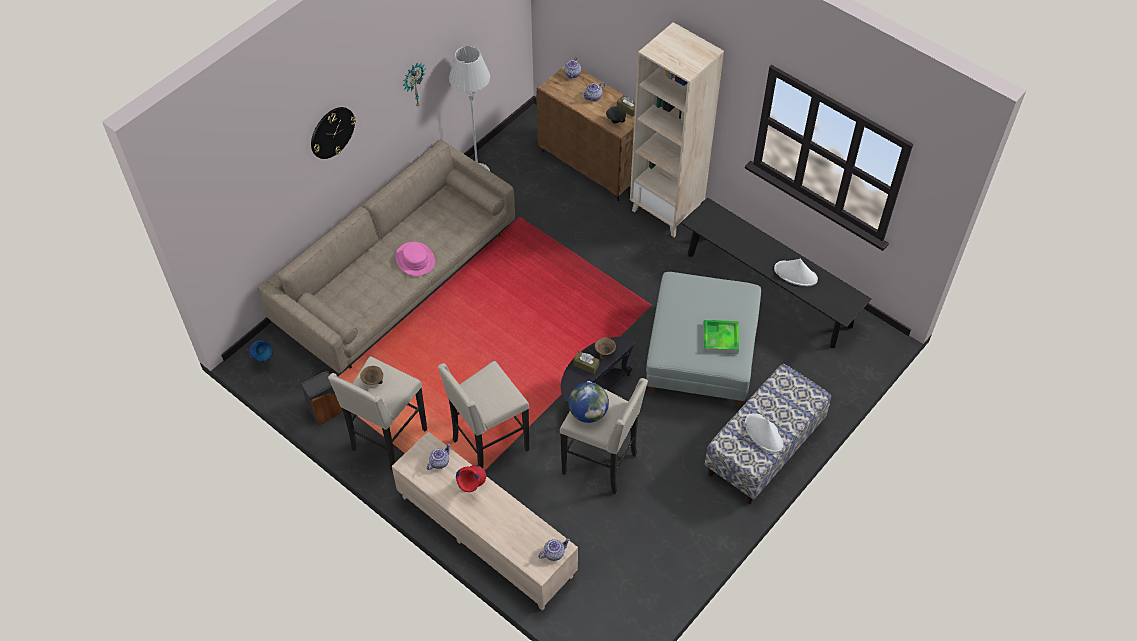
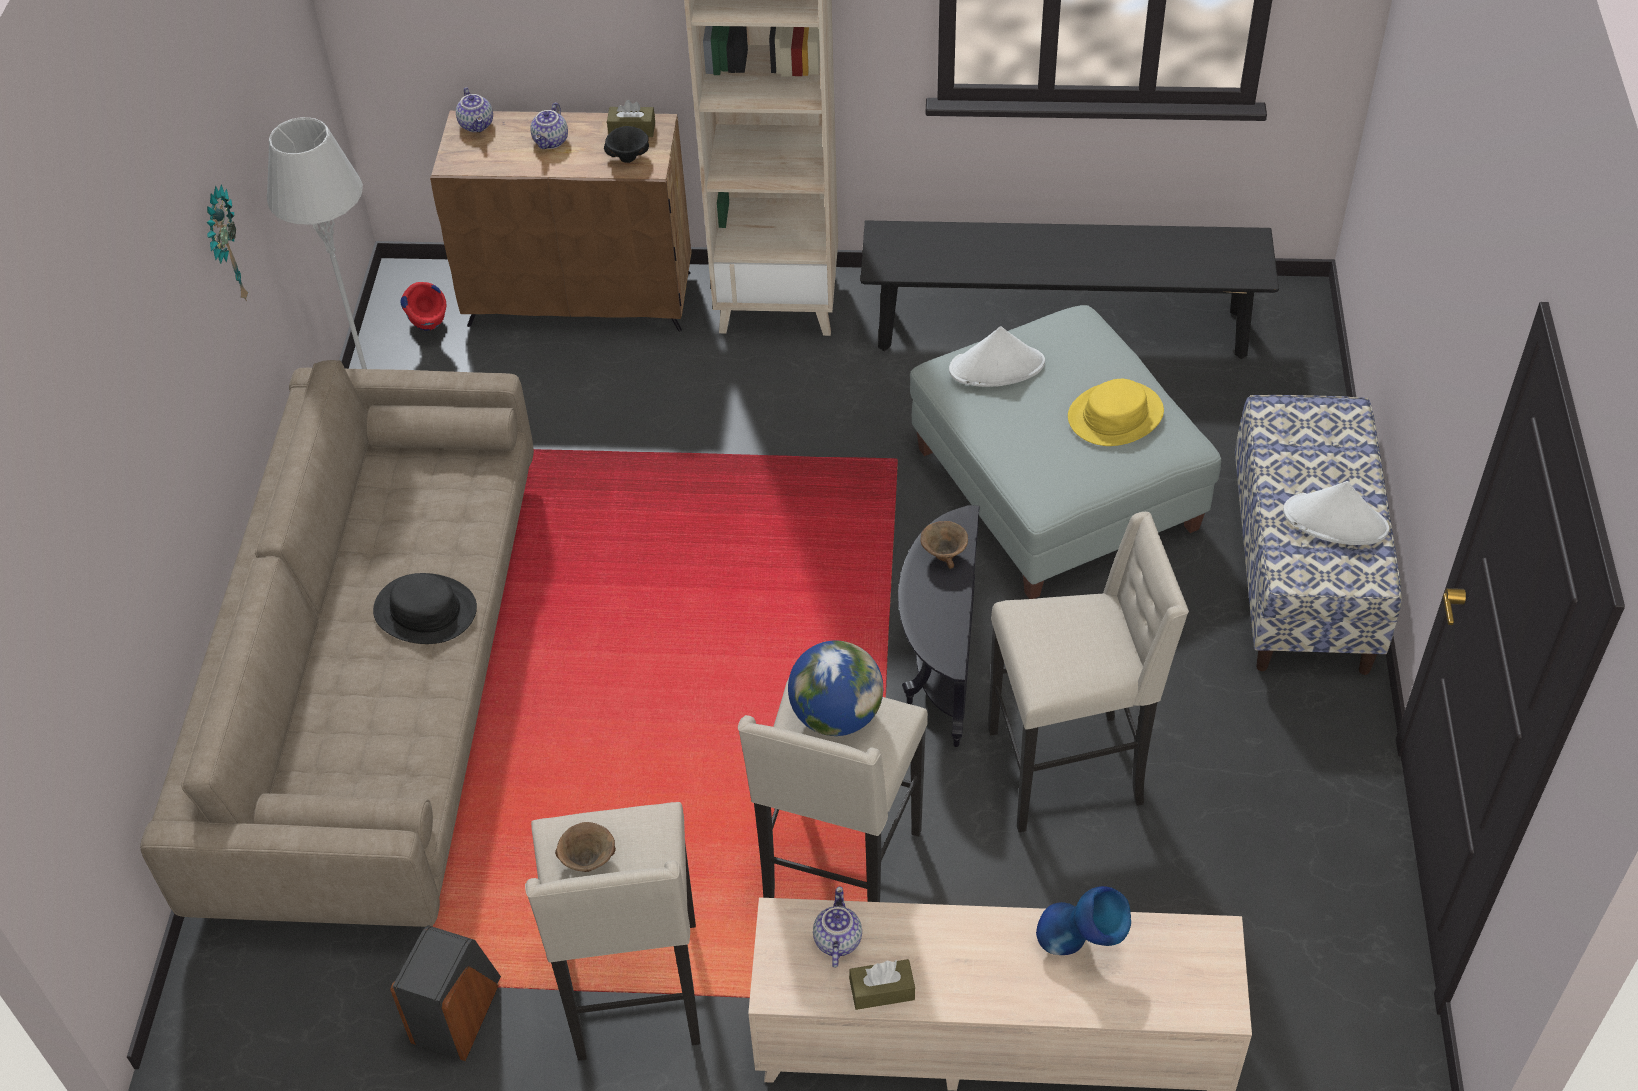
camera: 35 degrees left, 5 degrees down
(263, 360) = (229, 1012): blue vase -> blue vase (1081, 946)
(332, 132) = (138, 400): wall clock -> none
(415, 259) = (425, 611): pink hat -> black hat
(472, 487) = (946, 943): red vase -> red vase (431, 332)
(554, 553) = (1212, 957): teapot -> none
(586, 365) = (932, 596): brown tissue box -> brown tissue box (882, 990)
(588, 413) = (1056, 654): globe -> globe (836, 716)
(720, 338) = (1115, 415): tray -> yellow hat
(795, 274) = (1122, 256): white hat -> white hat (997, 367)

